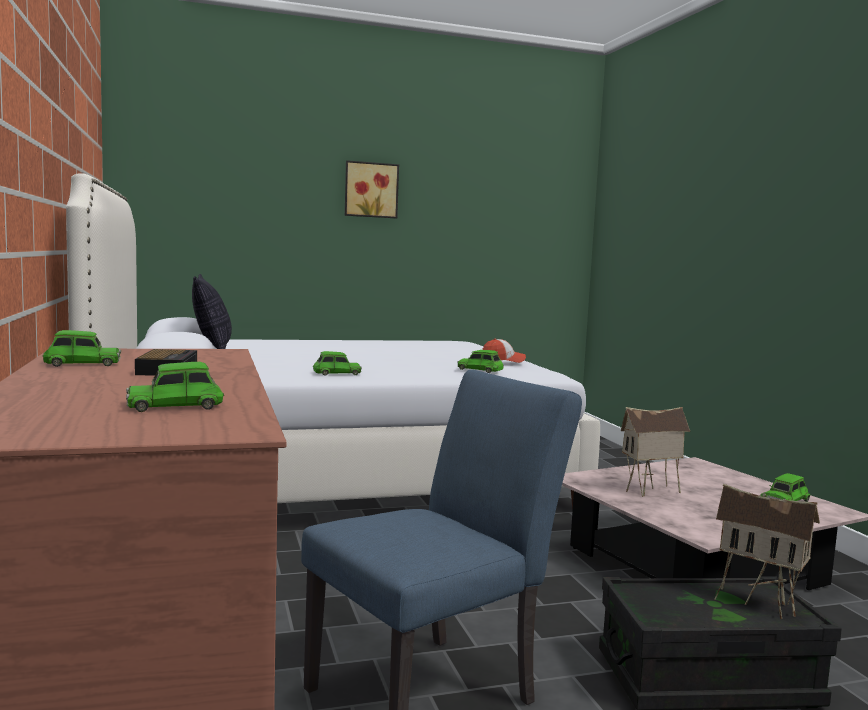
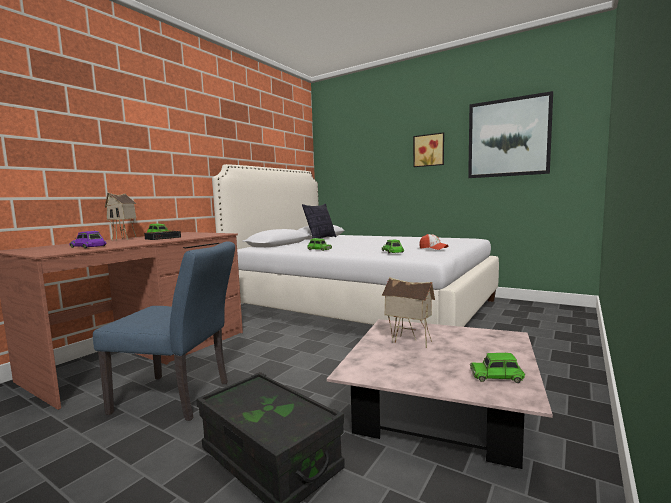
camera: 50 degrees right, 0 degrees up
(175, 405) = (88, 246): green toy car -> purple toy car
(489, 191) = (508, 138): none -> picture
(758, 603) = (288, 420): toy house -> toy house (125, 239)

